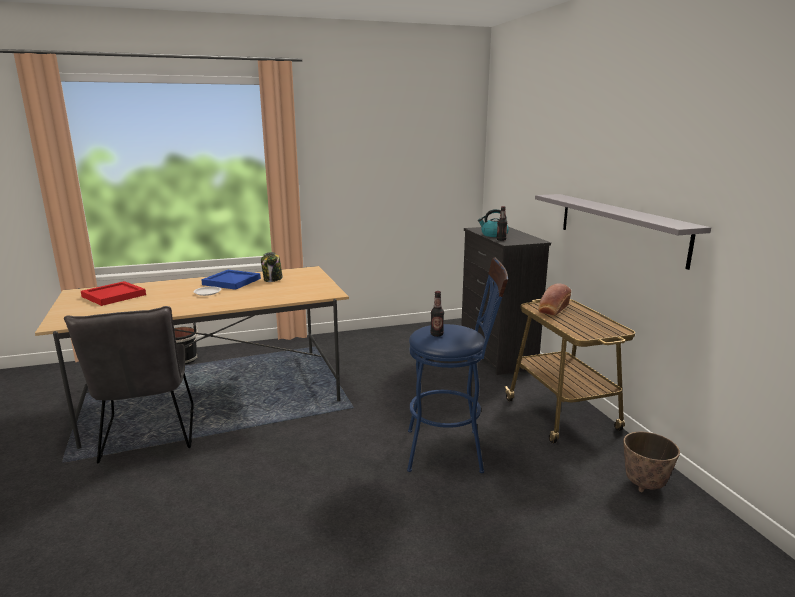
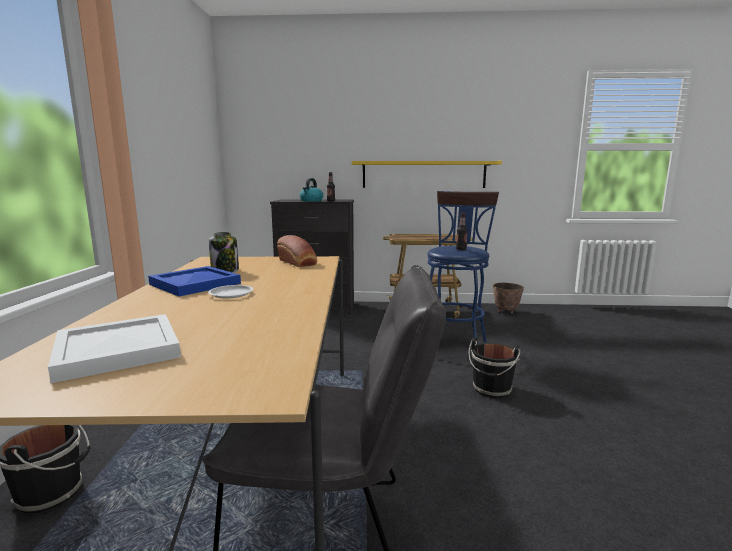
camera: 70 degrees left, 5 degrees down
(114, 295) = (116, 350): red tray -> white tray
(348, 483) = (491, 389): none -> black bucket
(553, 309) = (409, 237): bread -> bread (298, 263)
(619, 227) = (423, 174): grey shelf -> yellow shelf

